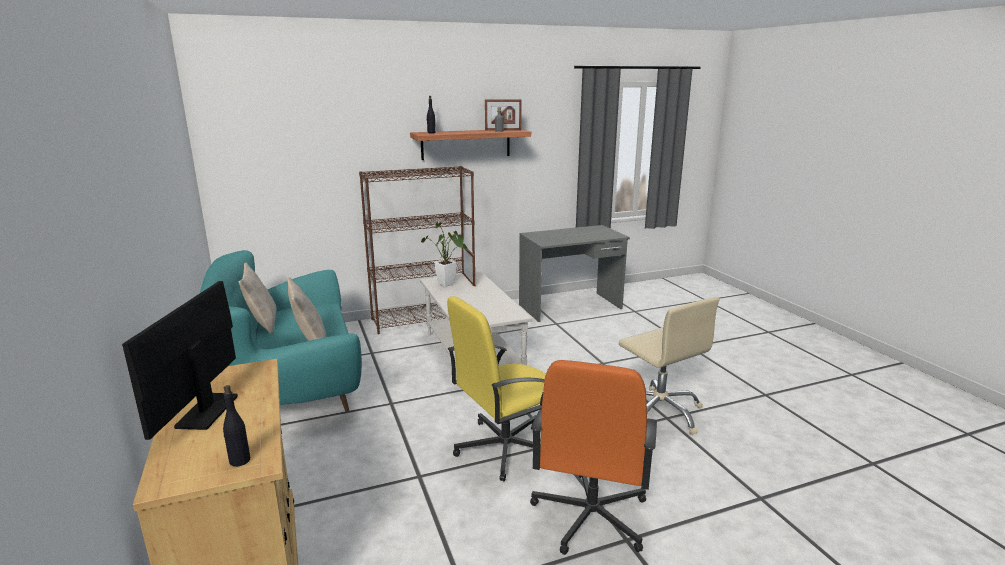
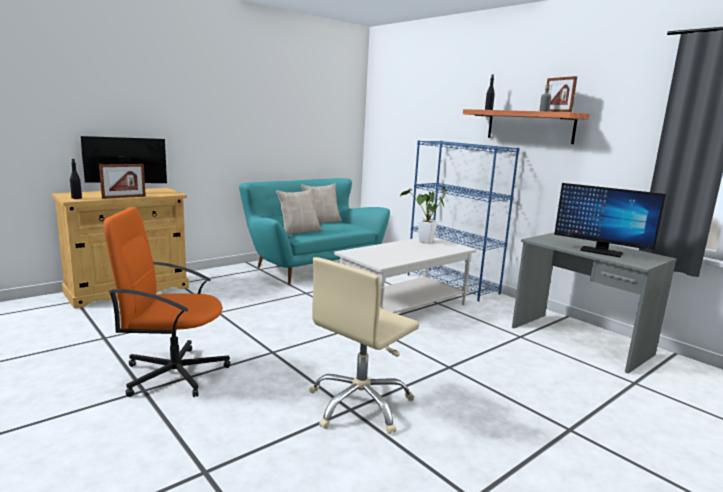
camera: 70 degrees right, 5 degrees down
(424, 319) = (452, 284): brown bookcase -> blue bookcase
(469, 280) = (446, 247): picture frame -> picture frame (124, 197)
(503, 448) = (260, 334): yellow office chair -> none
(585, 236) = (600, 252): none -> monitor

